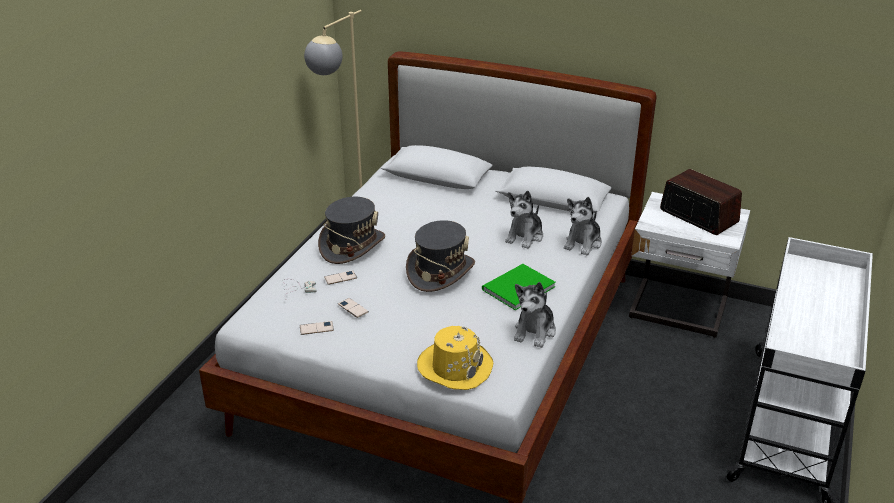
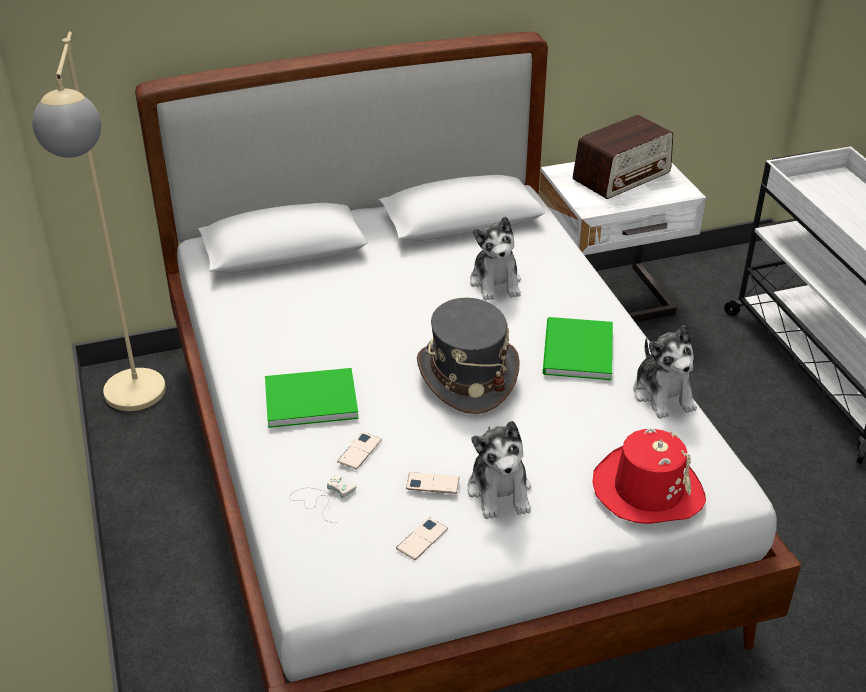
camera: 40 degrees left, 5 degrees up
(352, 246) = (308, 398): grey hat -> green book
(455, 367) = (647, 489): yellow hat -> red hat
(583, 243) = (565, 261): plush toy -> plush toy (500, 491)
(698, 216) = (622, 176): radio -> radio turned 135 degrees clockwise

